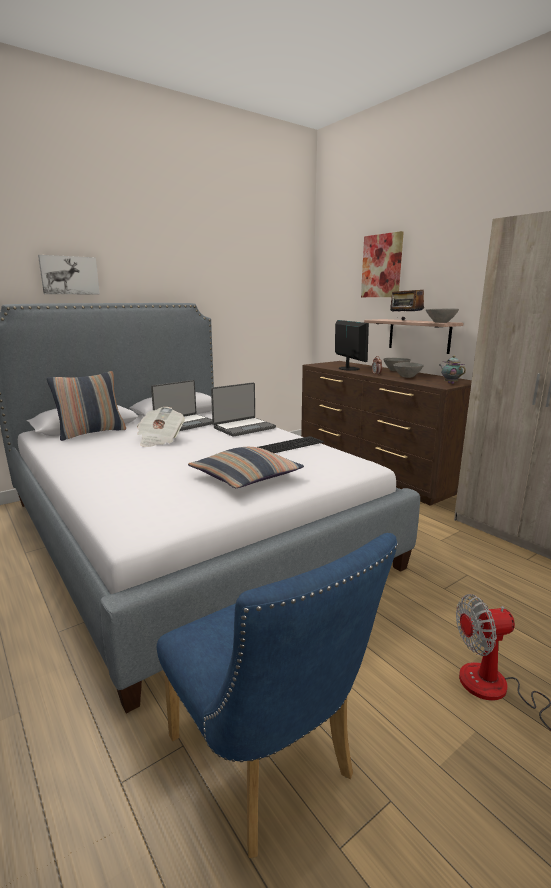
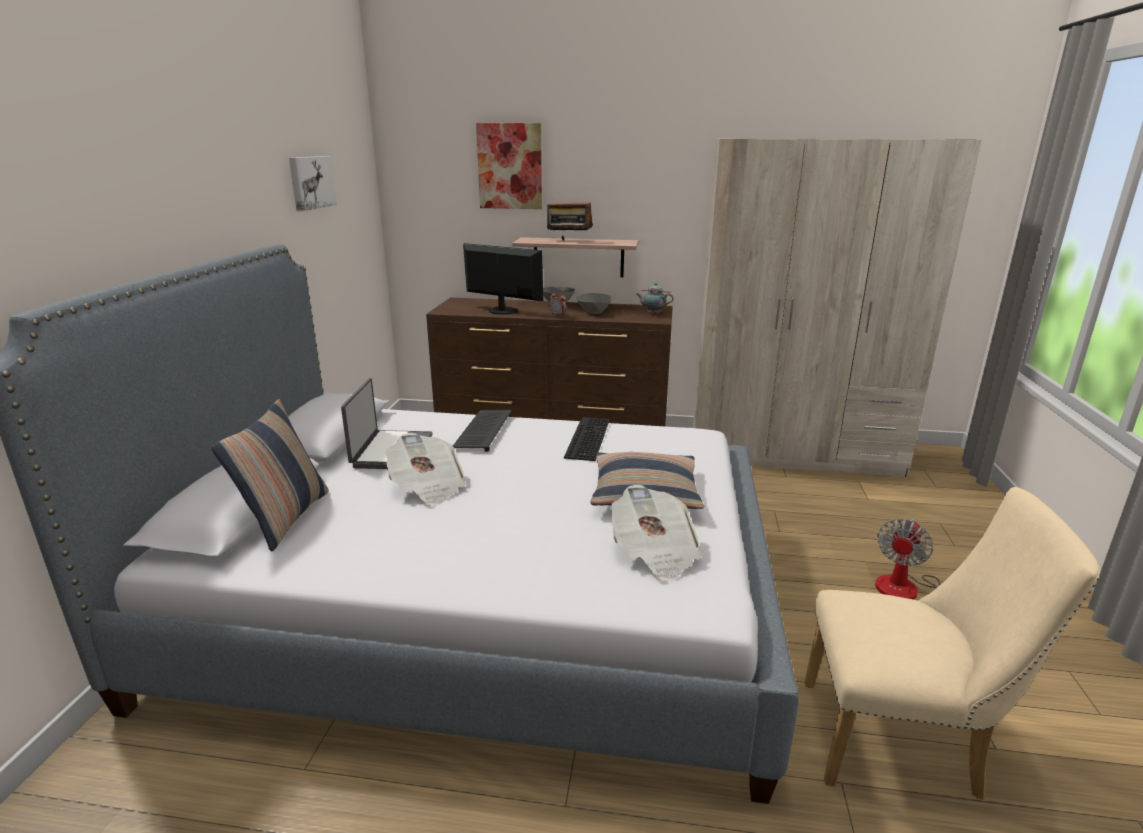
camera: 45 degrees left, 5 degrees up
(69, 275) = (98, 224): picture -> picture (311, 182)
(170, 500) = (654, 553): none -> newspaper
(243, 427) = (483, 430): laptop -> keyboard
(267, 767) = (901, 743): blue chair -> beige chair
(440, 322) = (622, 243): grey bowl -> none

